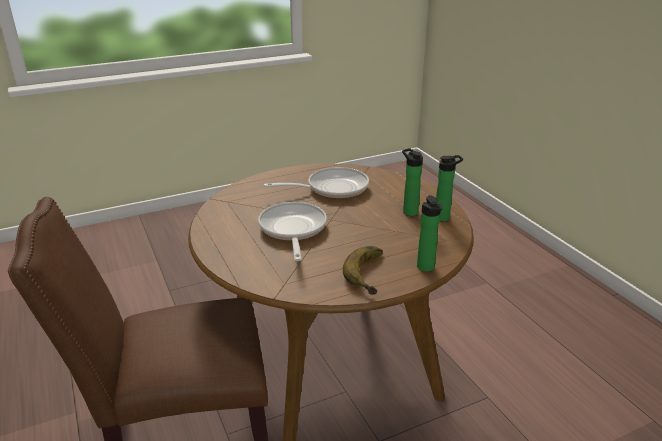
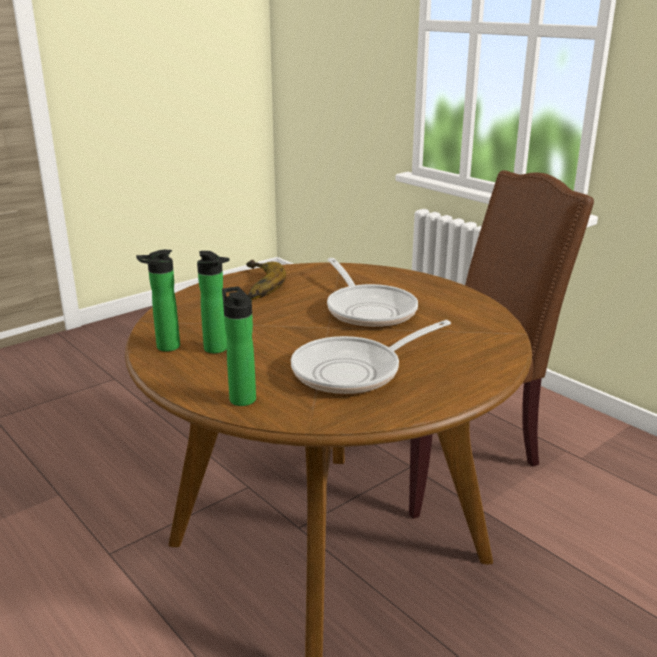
camera: 165 degrees right, 5 degrees down
(426, 268) = (197, 294): bottle -> bottle (241, 397)

